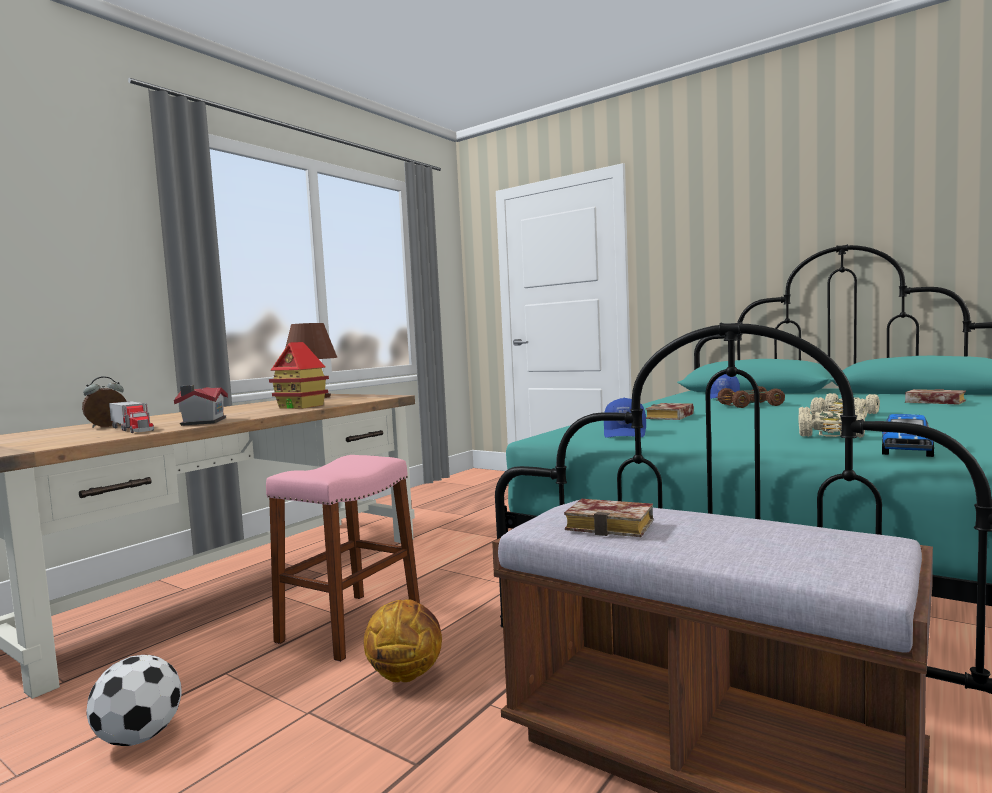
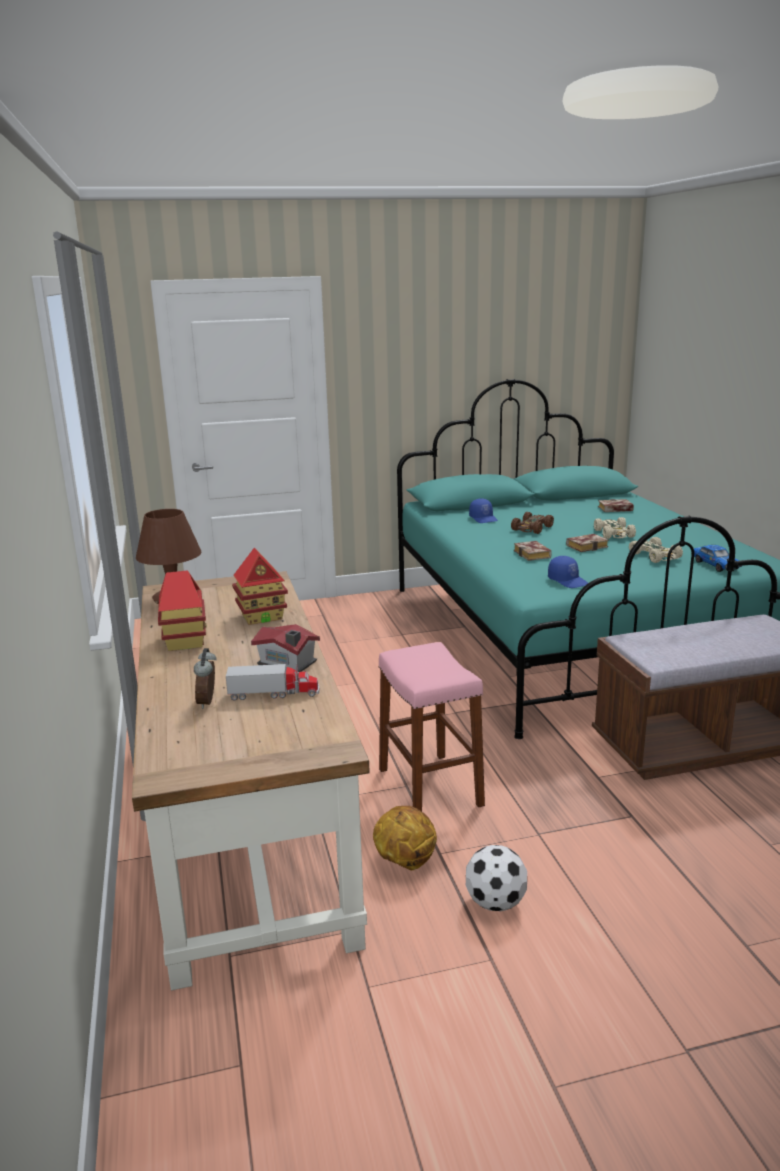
camera: 50 degrees left, 15 degrees up
(227, 409) = (185, 641): none -> toy house
(406, 674) = (532, 789): basketball -> basketball (404, 862)
(613, 526) = (685, 647): book -> book (587, 546)

